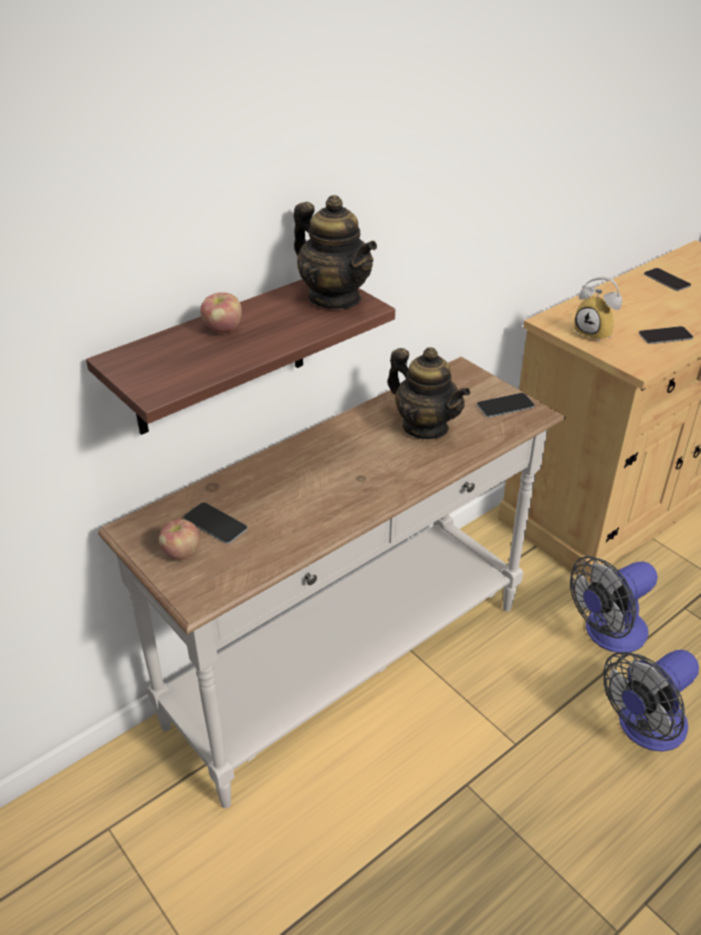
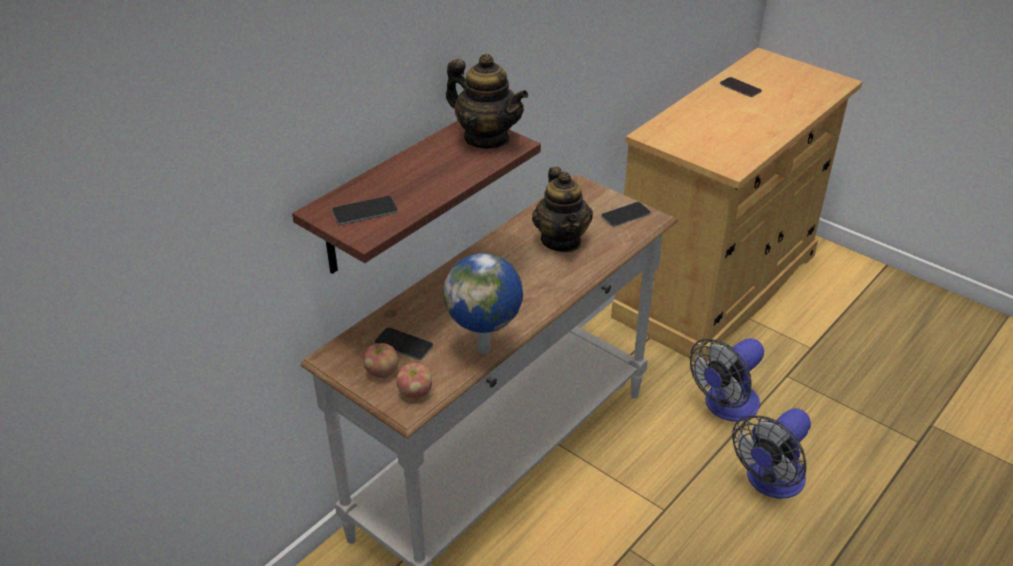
camera: 10 degrees left, 0 degrees up
(223, 329) = (401, 175): apple -> apple (415, 392)
(305, 540) = (485, 349): none -> globe
(425, 427) = (561, 240): teapot -> teapot turned 45 degrees clockwise
(596, 333) = (690, 142): alarm clock -> none
(665, 336) = (748, 139): phone -> phone (365, 211)

